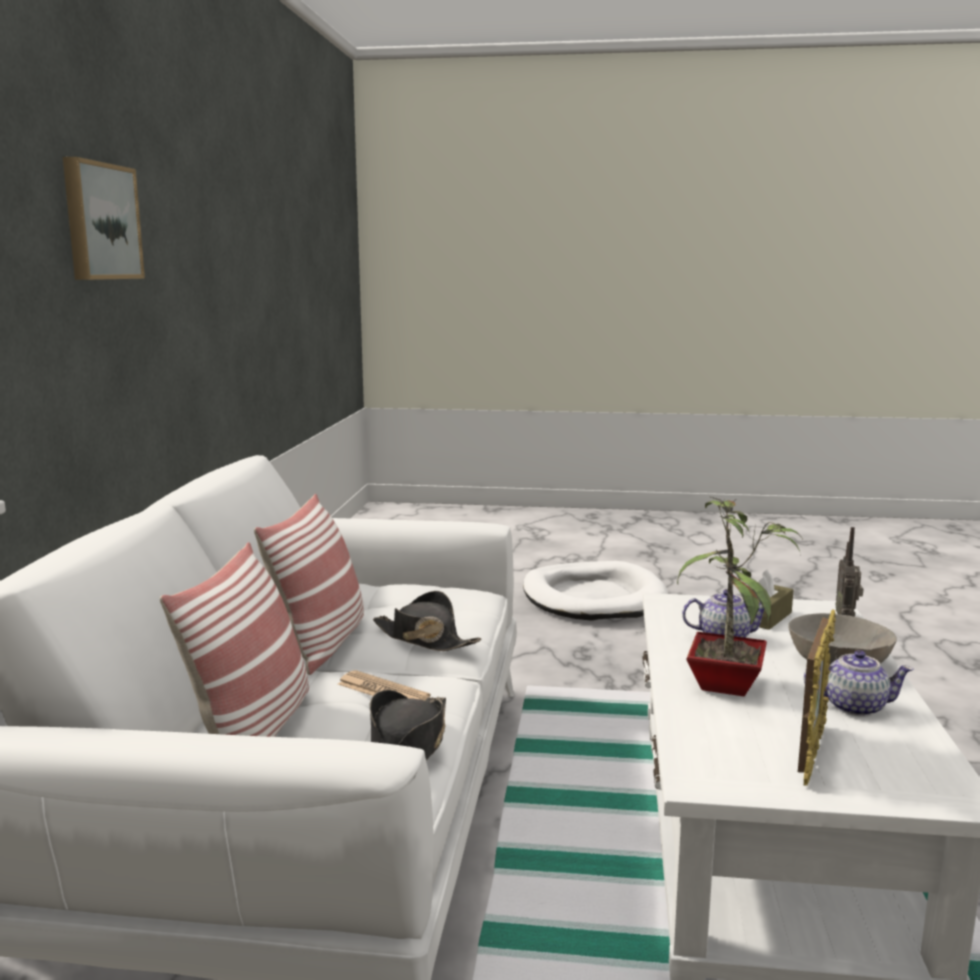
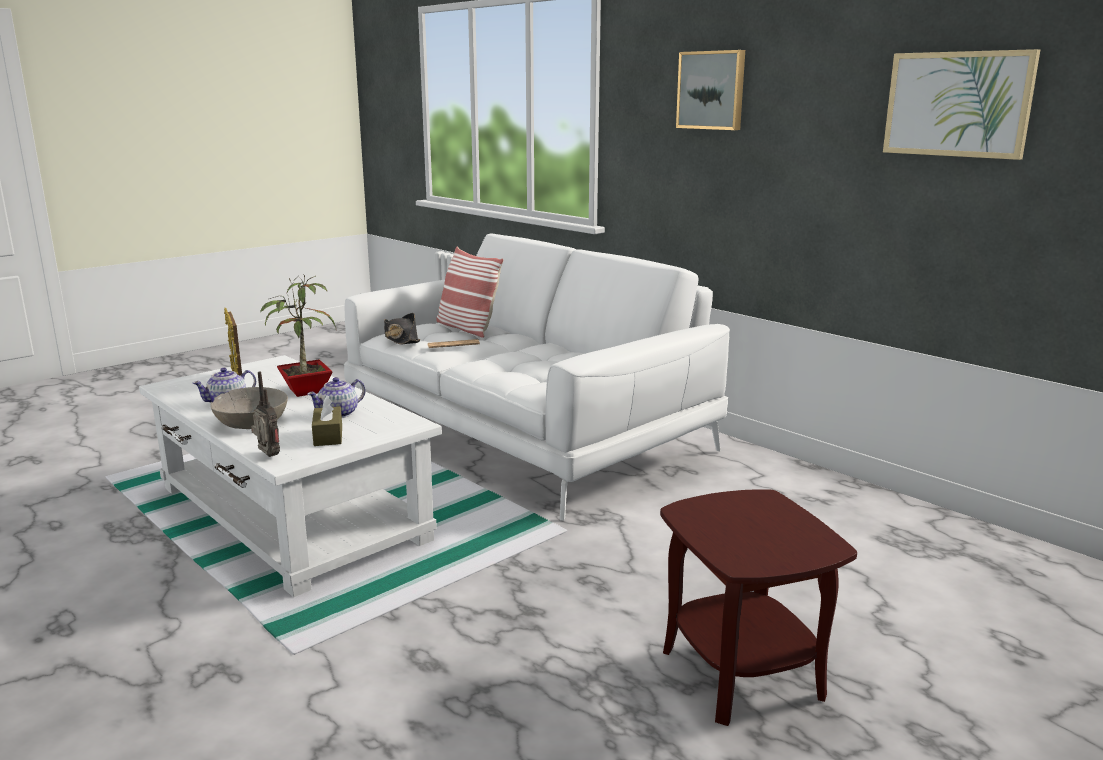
camera: 130 degrees right, 5 degrees up
(242, 246) = (957, 104): none -> picture
(321, 643) = (534, 350): pillow -> none
(424, 639) = (492, 361): black hat -> none
(593, 598) = (743, 673): white dog bed -> brown side table

